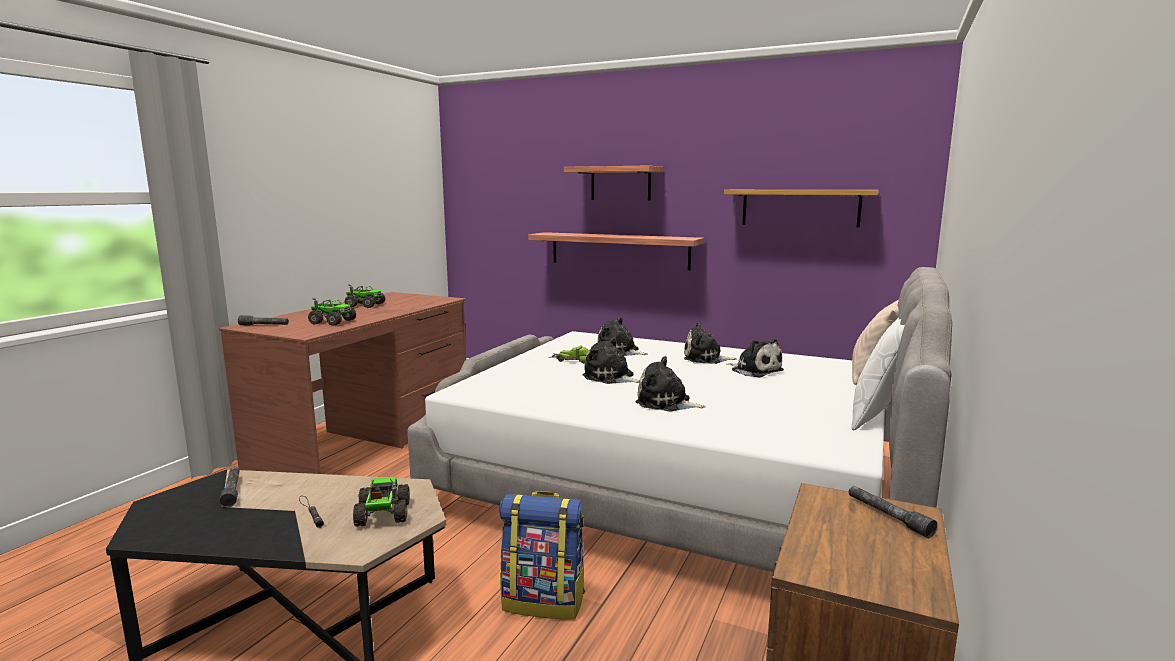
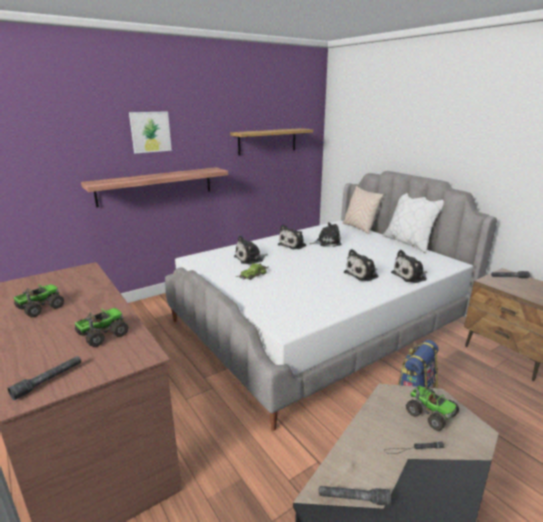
camera: 60 degrees left, 10 degrees up
(382, 515) = (430, 413): toy truck -> toy truck turned 150 degrees counterclockwise
(610, 377) = (303, 275): plush toy -> plush toy (410, 276)
(620, 183) = (150, 132): shelf -> picture

